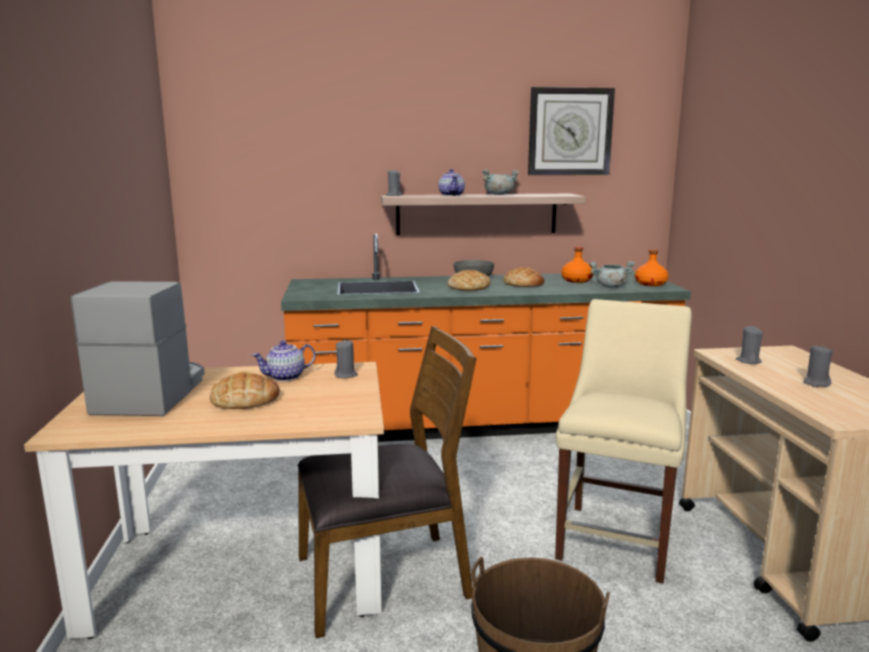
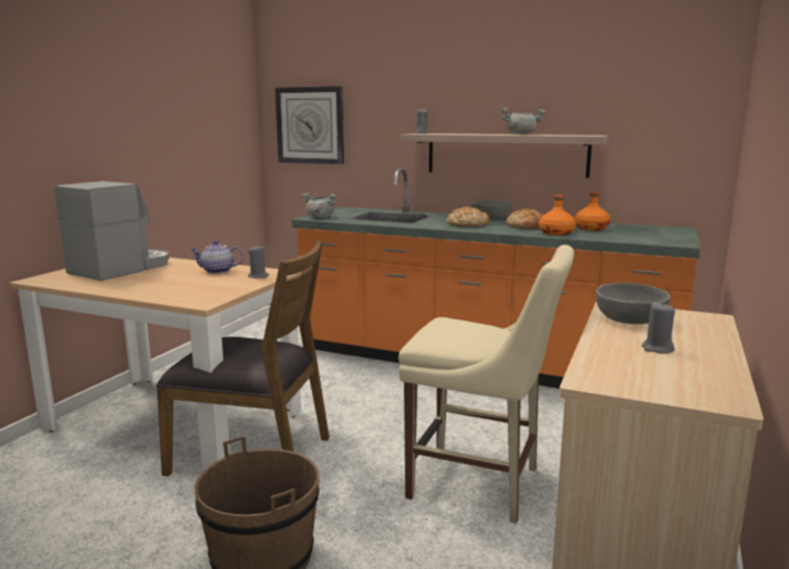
camera: 30 degrees right, 0 degrees up
(245, 399) = (163, 280): bread -> none
(452, 195) = (472, 134): teapot -> none
(570, 132) = (610, 67): wall clock -> wall clock (310, 125)
(610, 287) = (612, 236): grey cooking pot -> grey cooking pot (319, 217)
(617, 538) = (480, 484): beige chair -> beige chair turned 60 degrees clockwise
(650, 284) = (668, 238): orange bottle -> orange bottle (556, 233)
(748, 361) = (630, 319): grey candle -> grey bowl

